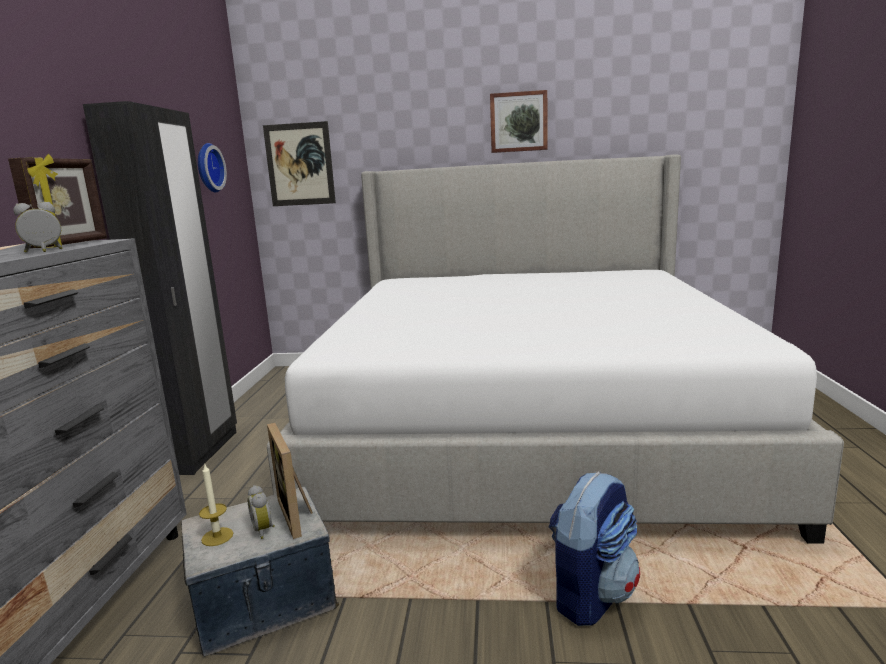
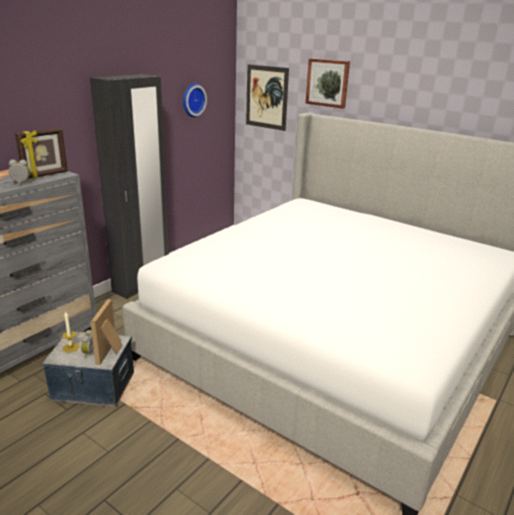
camera: 30 degrees right, 10 degrees up
(518, 122) = (431, 92): picture -> picture (327, 83)
(591, 594) = (234, 468): backpack -> none

